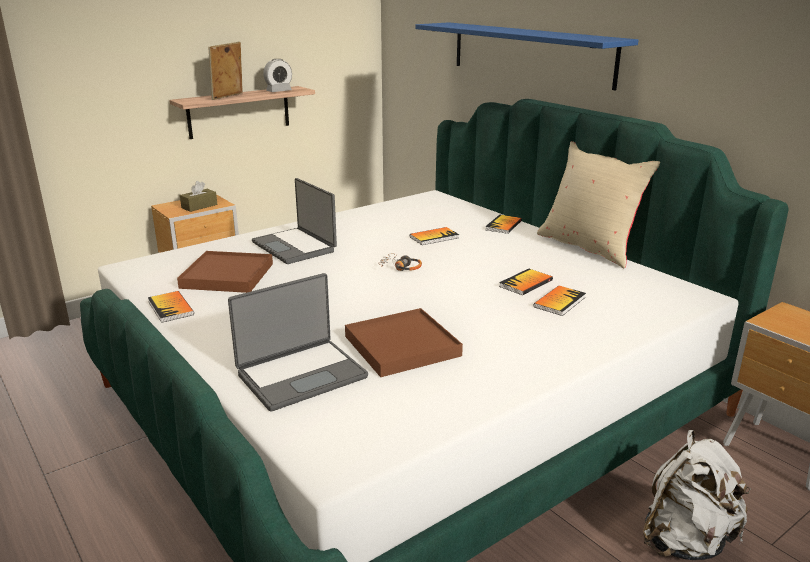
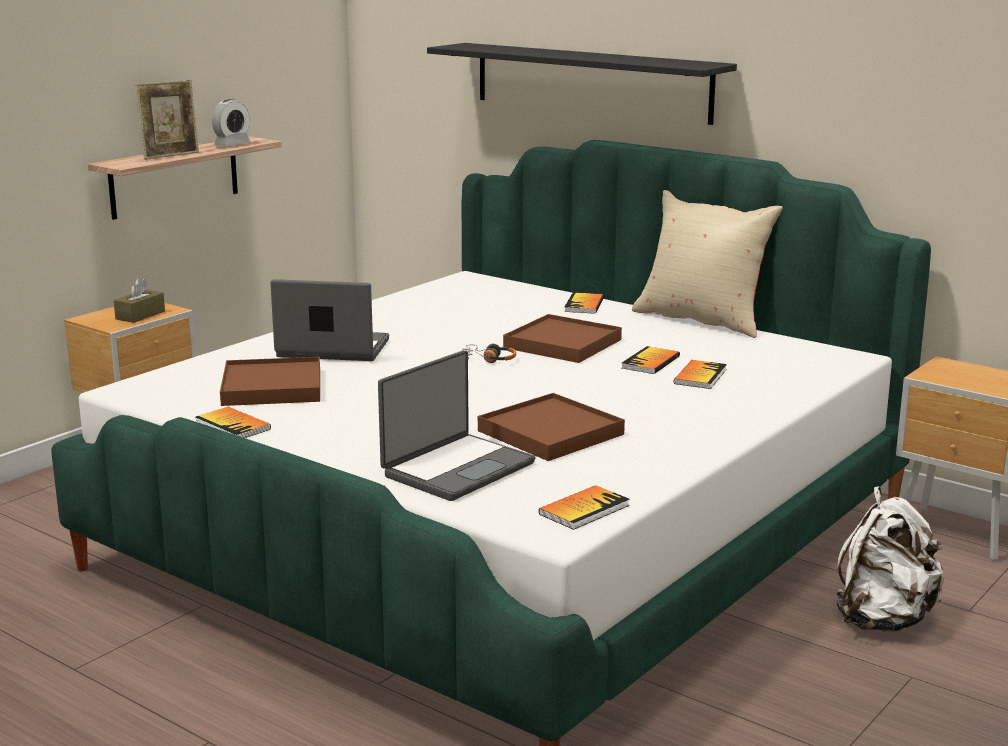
camera: 15 degrees left, 5 degrees down
(228, 97) = (171, 156): picture frame -> picture frame turned 150 degrees counterclockwise
(295, 247) = (332, 349): laptop -> laptop turned 150 degrees clockwise
(434, 237) = (505, 325): book -> book (584, 510)
(466, 259) = (562, 344): none -> brown tray
(529, 53) = (590, 82): blue shelf -> black shelf

